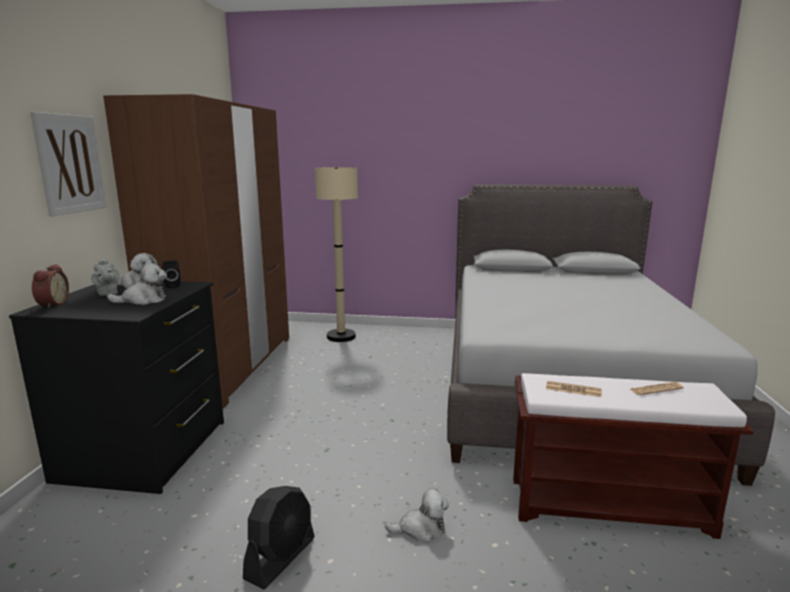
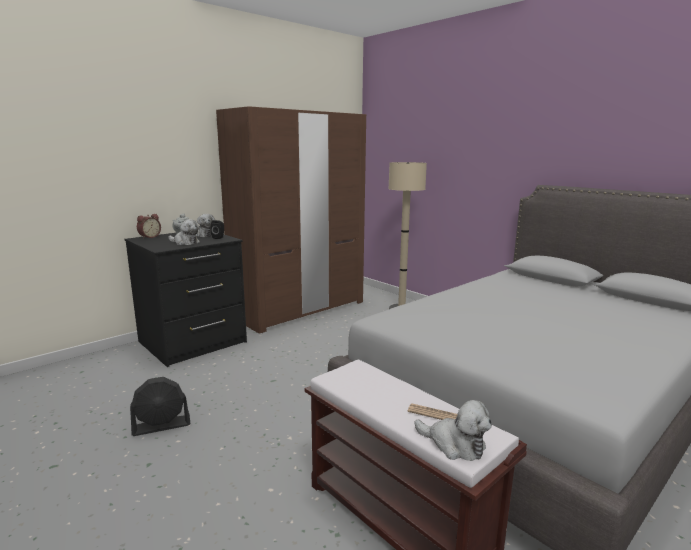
camera: 40 degrees right, 0 degrees up
(70, 164) = (184, 154): picture -> none
(420, 529) = (246, 453): plush toy -> plush toy (454, 444)
(573, 390) = (364, 385): newspaper -> none

